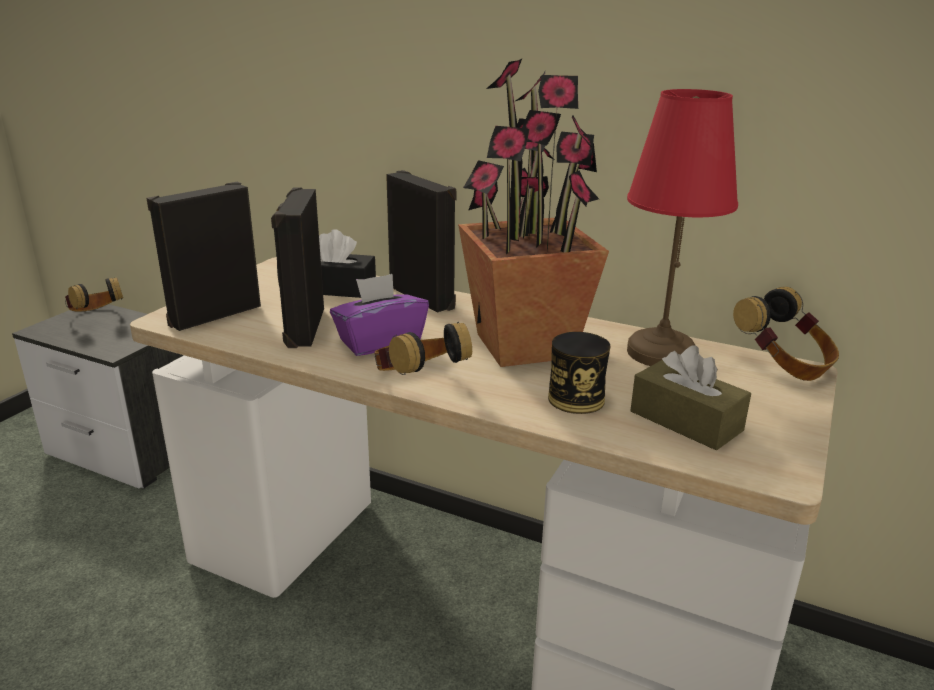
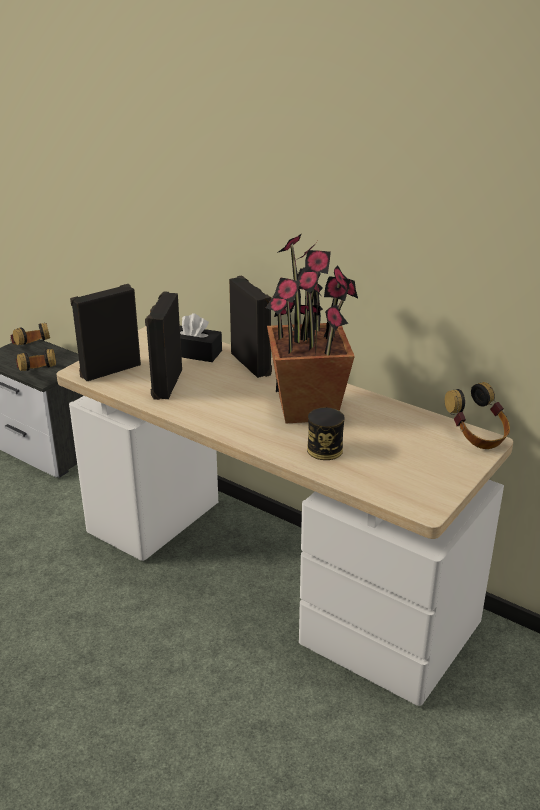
camera: 10 degrees right, 5 degrees up
(380, 342) = (213, 399): purple tissue box -> none
(418, 383) = (229, 431): headphones -> headphones (38, 375)
(659, 352) = (396, 420): red table lamp -> none
(685, 421) = (387, 470): brown tissue box -> none

